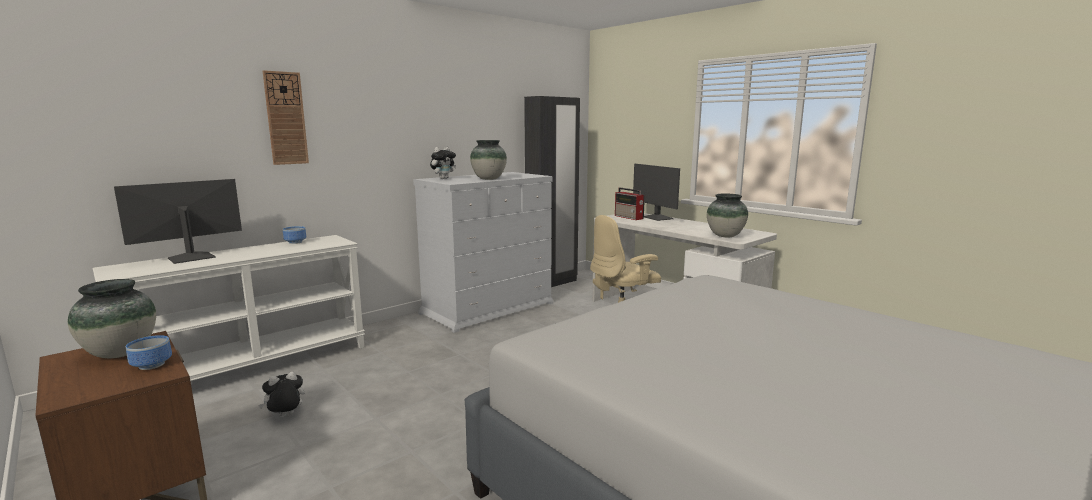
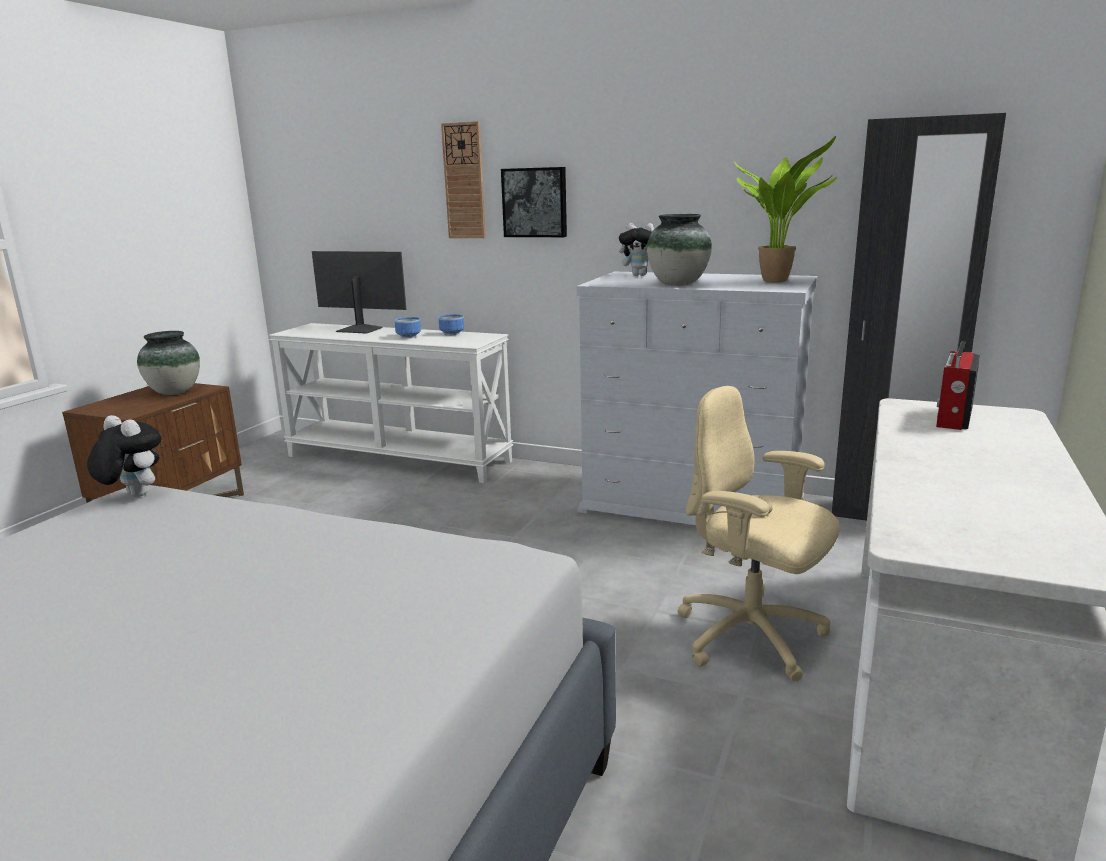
camera: 65 degrees right, 5 degrees up
(150, 365) = (148, 406): bowl -> bowl (407, 336)
(285, 416) = (309, 508): plush toy -> plush toy (132, 495)
(349, 135) = (535, 202): none -> picture
(515, 174) = (778, 281): none -> potted plant
(657, 218) = (1010, 438): monitor -> none
(725, 236) = (937, 527): vase -> none

